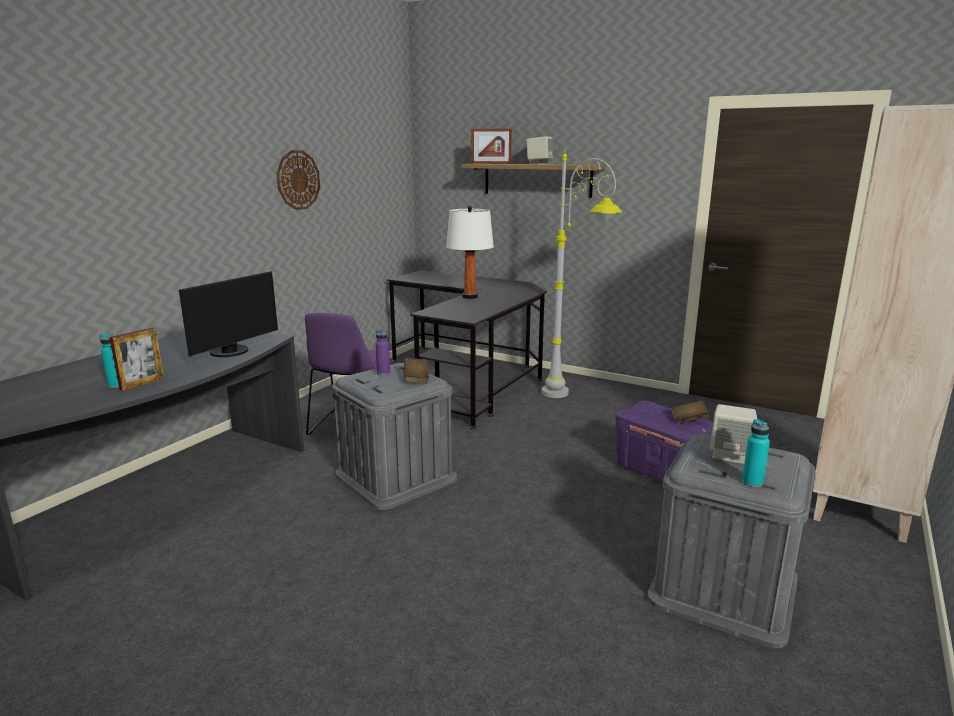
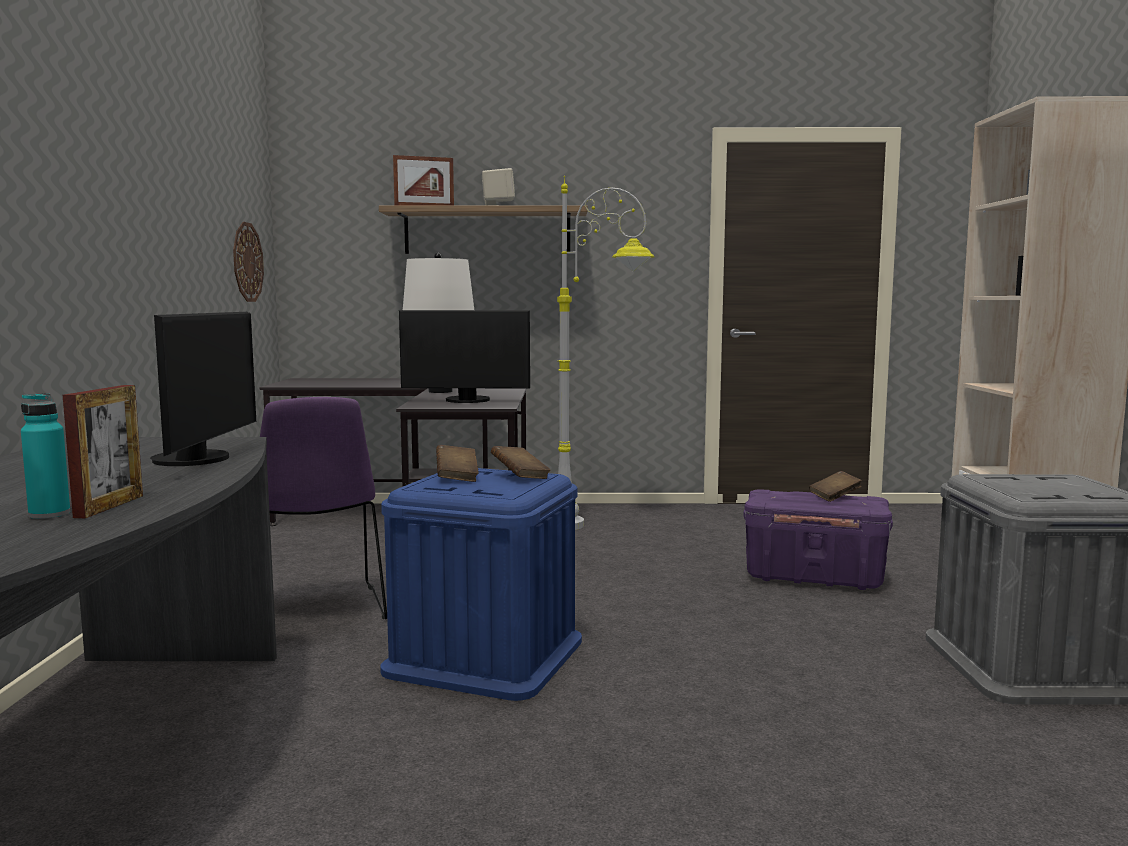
camera: 30 degrees left, 10 degrees down
(298, 180) = (158, 199): wall clock -> wall clock (247, 262)
(383, 373) = (457, 477): purple bottle -> brown book
(395, 476) = (485, 655): grey storage box -> blue storage box
(463, 310) = (467, 401): none -> monitor
(730, 455) = (1026, 482): beige speaker -> none
(752, 482) = (1098, 497): turquoise bottle -> none

